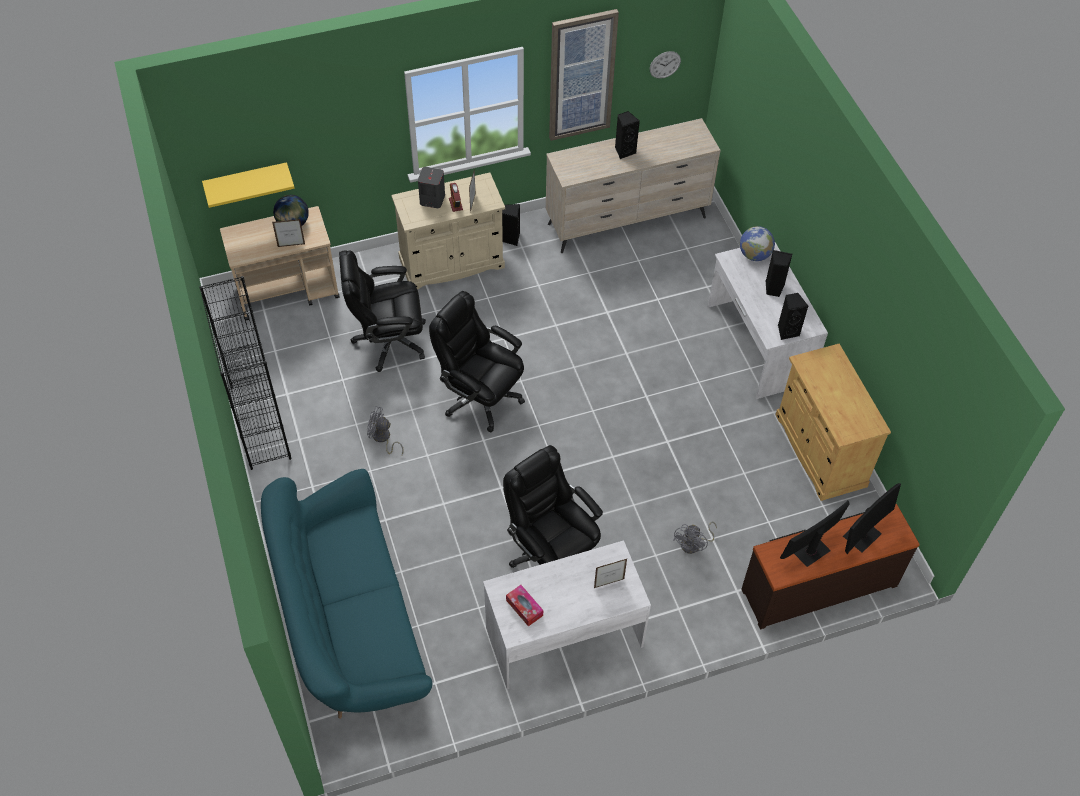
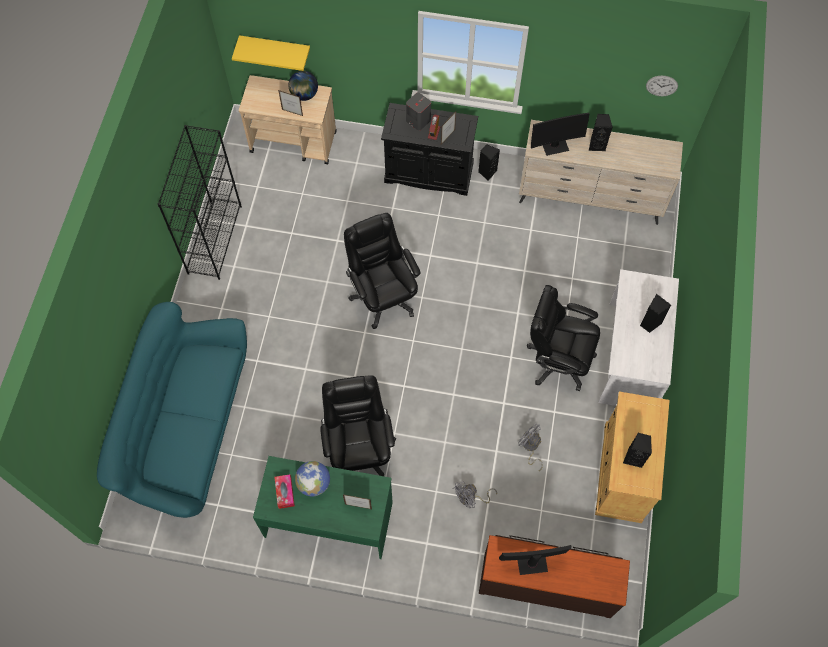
camera: 30 degrees right, 10 degrees up
(382, 439) = (292, 295): grey fan -> grey fan (530, 447)
(389, 341) = (343, 217): black office chair -> black office chair (557, 360)
(451, 263) = (429, 173): beige cabinet -> black cabinet
(563, 636) = (329, 518): white desk -> green desk
(581, 75) = (580, 68): picture -> none
(754, 255) = (653, 285): globe -> globe (314, 483)
(787, 331) = (636, 366): black speaker -> black speaker (633, 457)
(862, 535) = (582, 572): monitor -> monitor (554, 146)

